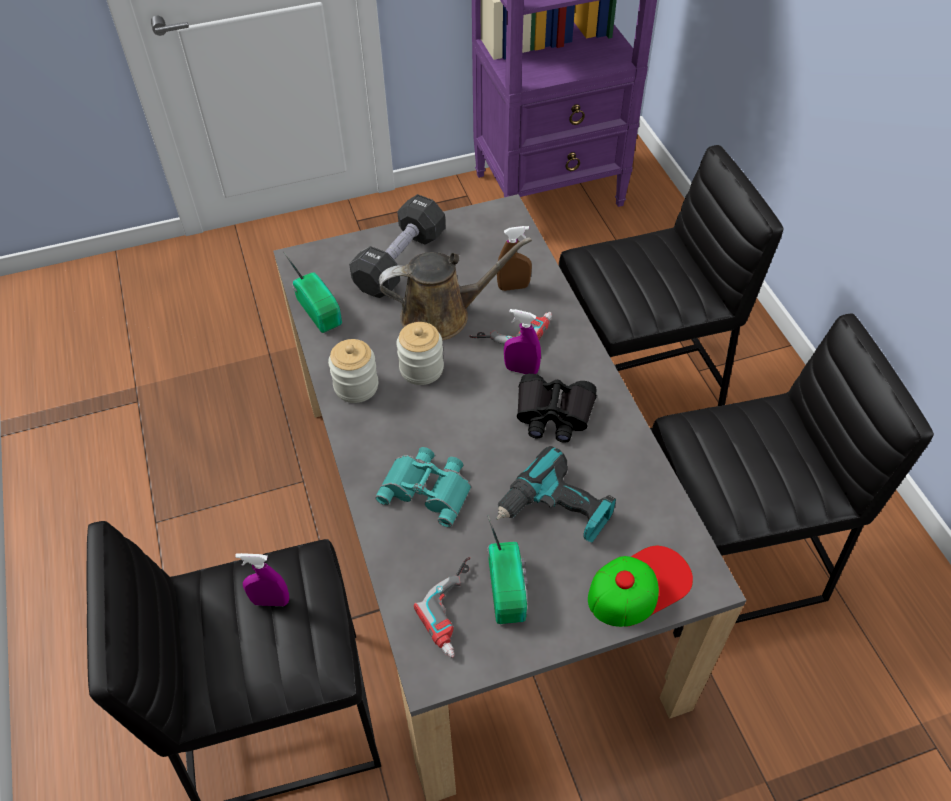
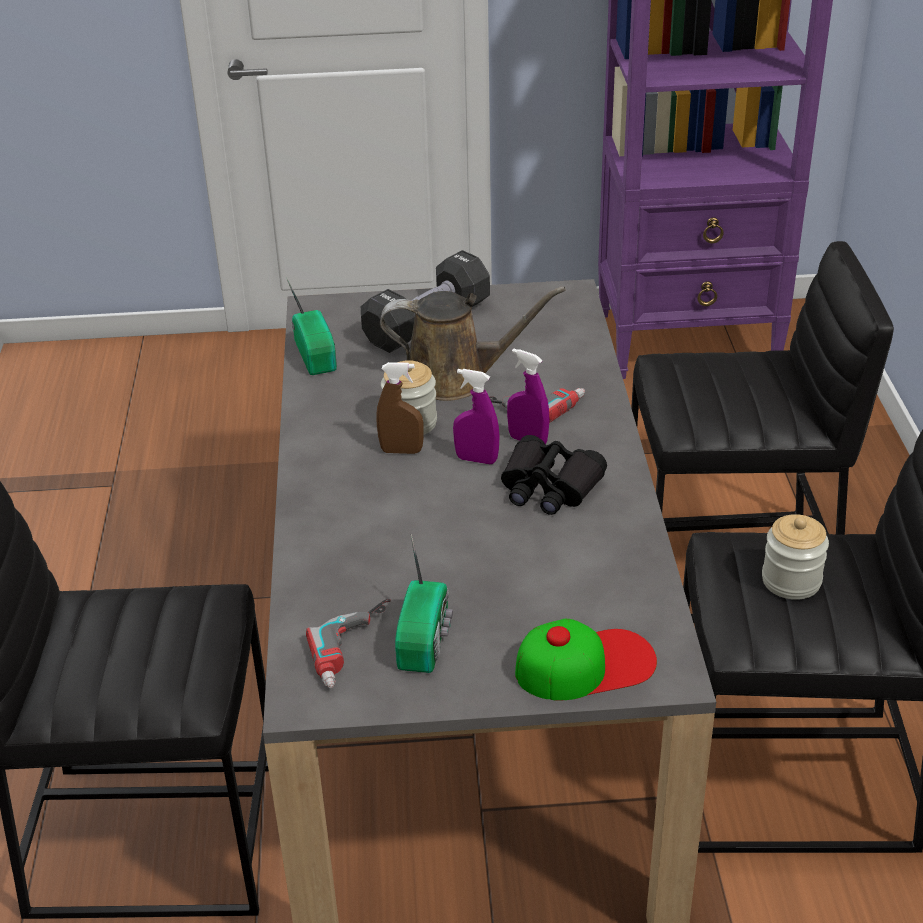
camera: 15 degrees right, 15 degrees down
(270, 601) = (157, 624): purple spray bottle -> purple spray bottle (476, 459)
(356, 386) = (328, 428): jar -> jar (791, 581)
(428, 488) = (371, 532): turquoise binoculars -> none
(513, 287) = (551, 363): brown spray bottle -> brown spray bottle (401, 451)
(556, 511) = (513, 577): power drill -> none

